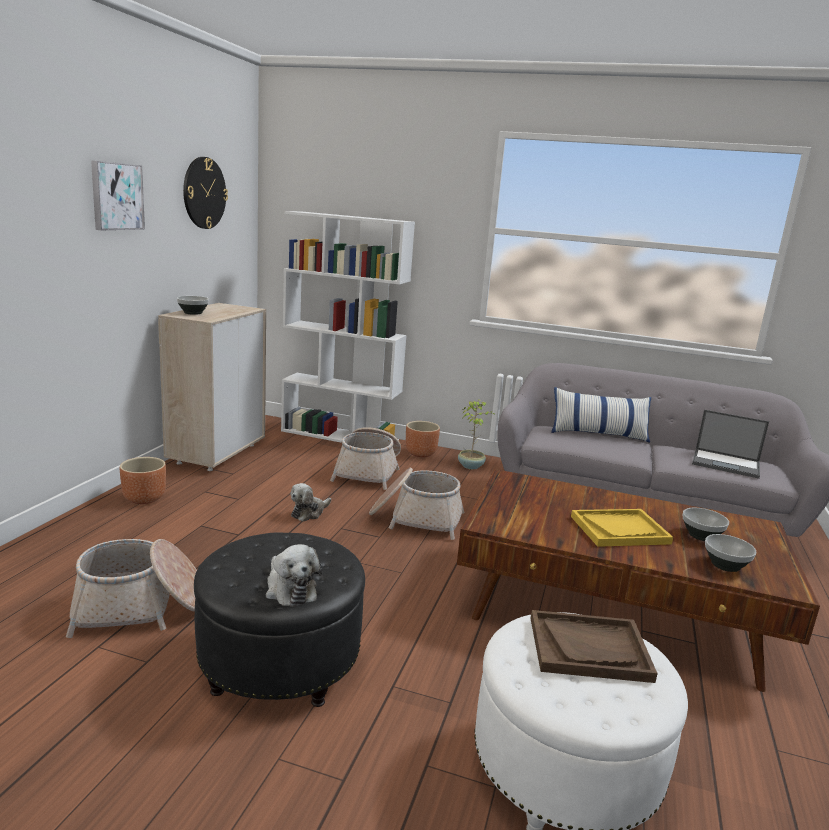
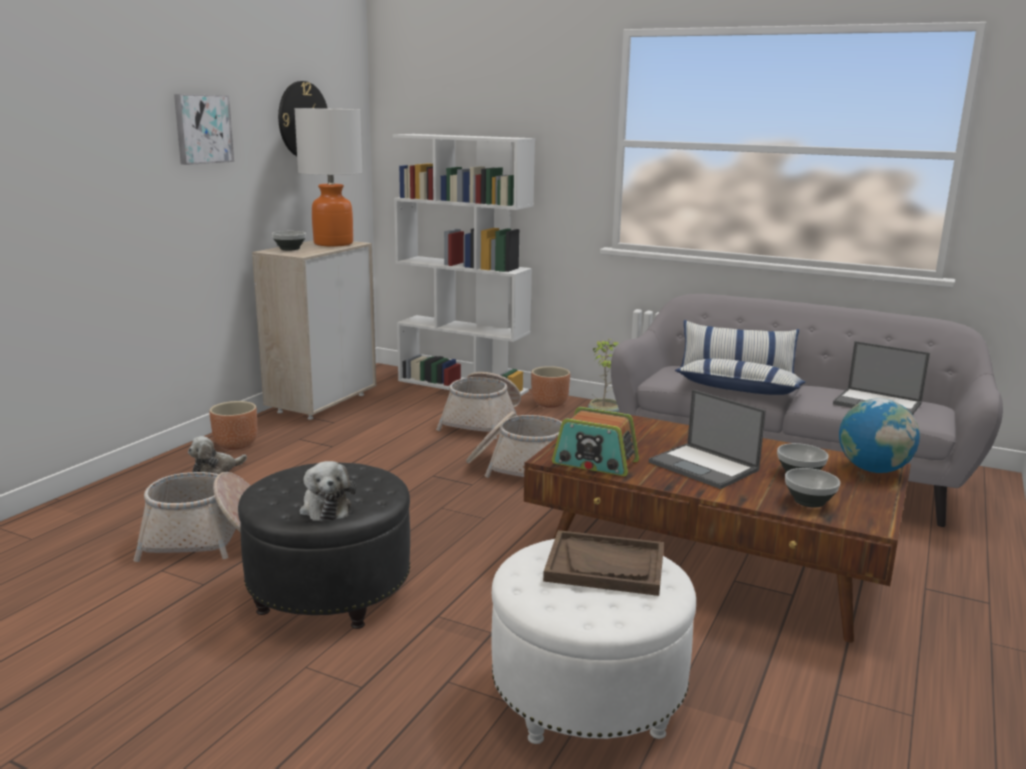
camera: 10 degrees right, 0 degrees up
(231, 308) = (333, 244): none -> table lamp
(309, 513) = (403, 460): plush toy -> plush toy (215, 470)
(524, 528) = (595, 462): none -> radio
(610, 450) = (739, 390): none -> pillow
(619, 530) = (705, 466): yellow tray -> laptop
(756, 529) = (873, 470): none -> globe

